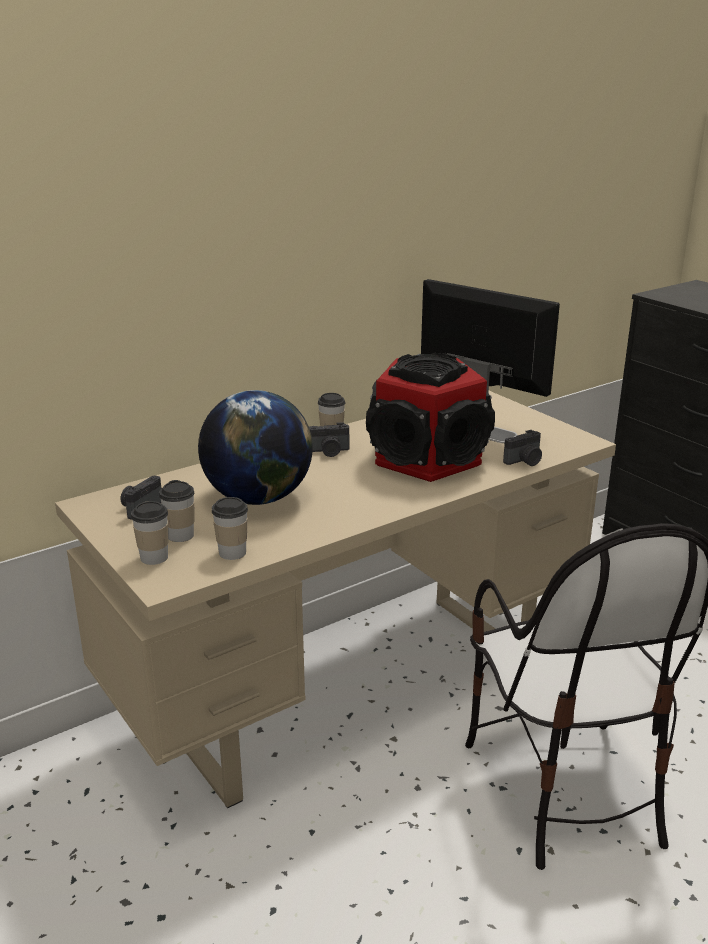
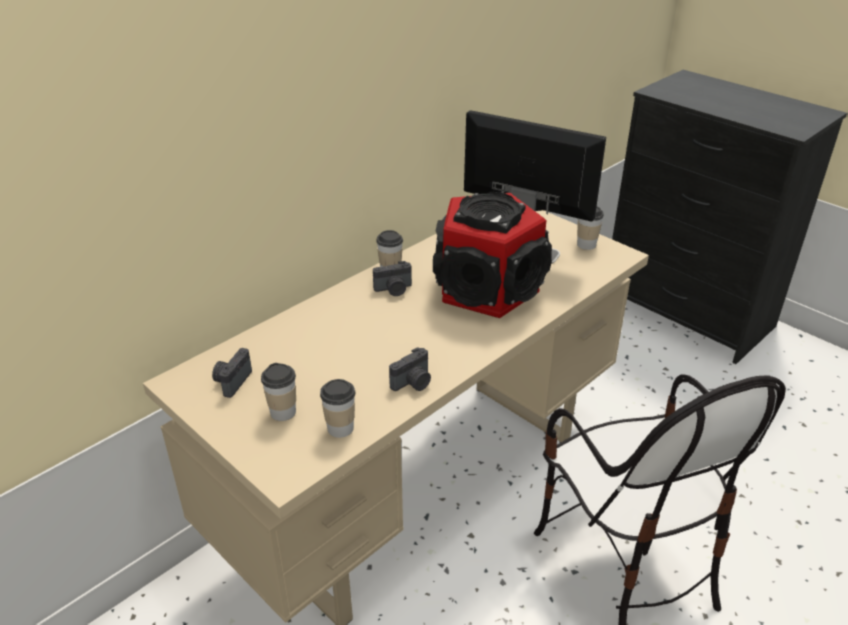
camera: 10 degrees left, 10 degrees up
(154, 557) = (266, 444): cup -> cup (586, 244)
(258, 498) = (344, 356): globe -> none
(525, 461) = (576, 284): camera -> camera (413, 383)

